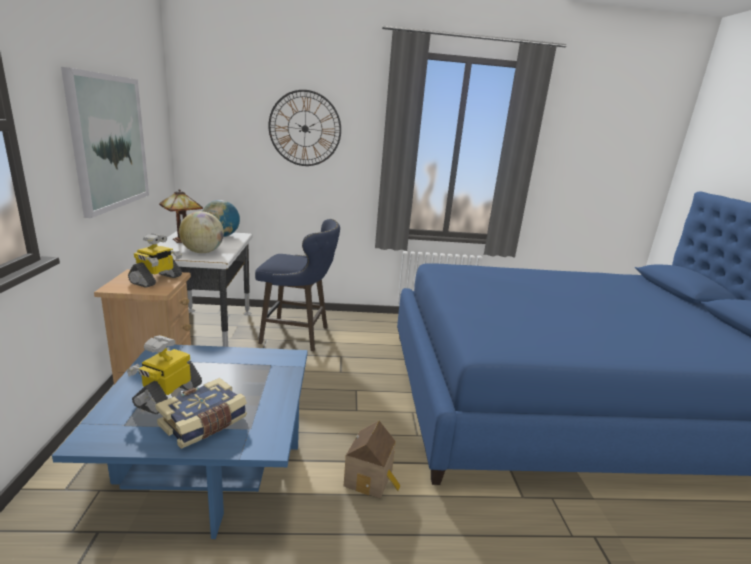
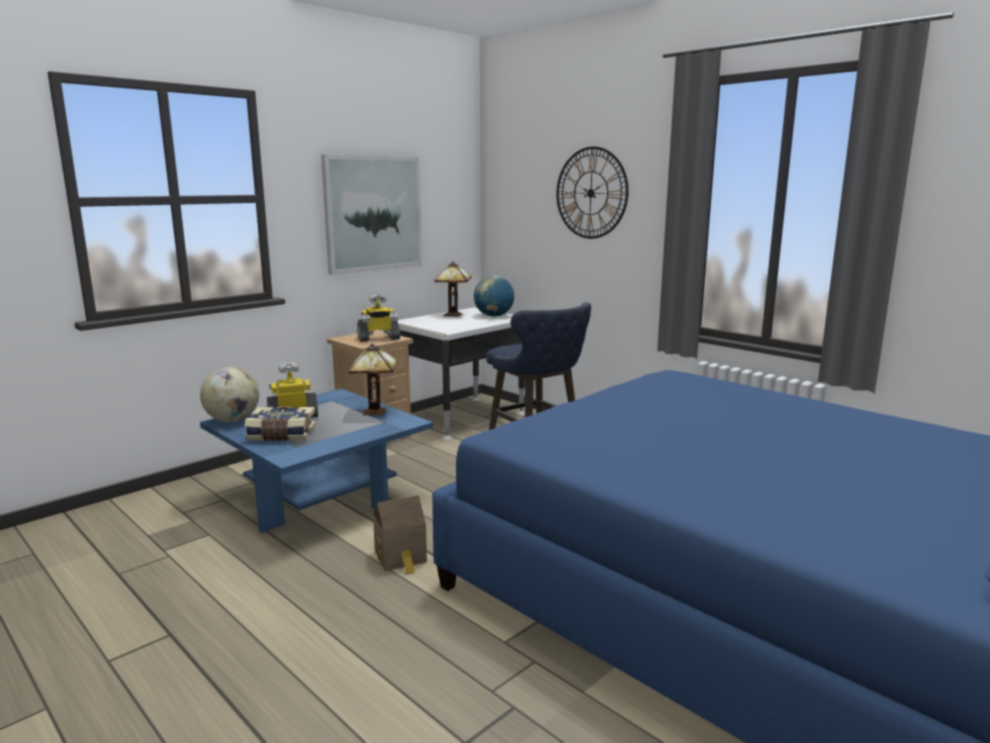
camera: 50 degrees right, 5 degrees down
(203, 252) = (446, 324): globe -> globe (233, 420)
(241, 357) = (377, 411): none -> table lamp

